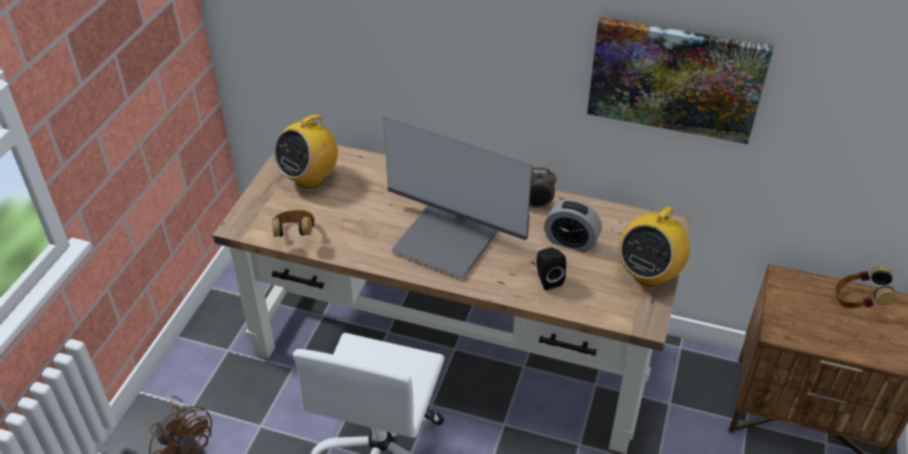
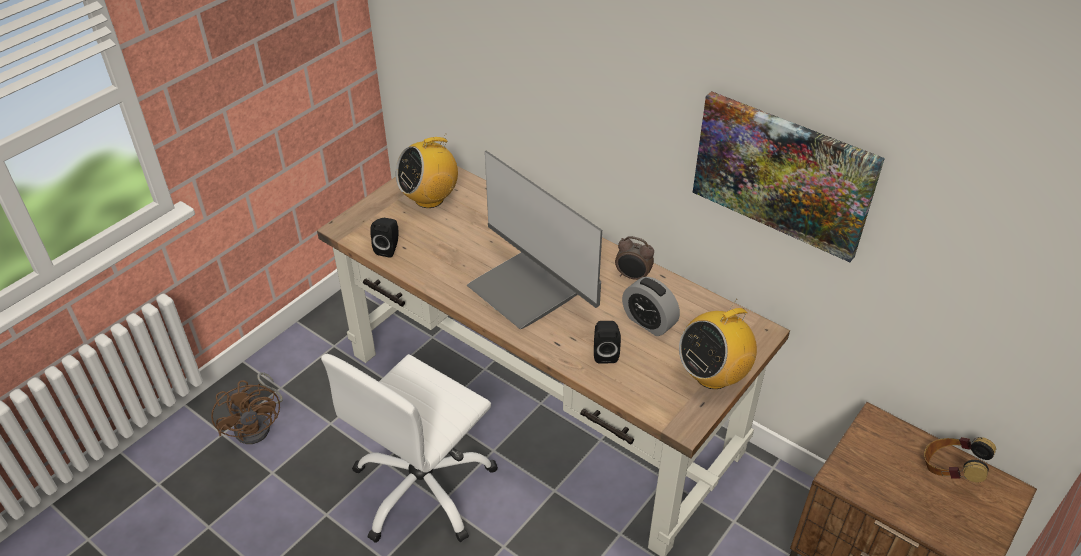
camera: 20 degrees right, 0 degrees up
(295, 235) = (388, 248): headphones -> black speaker

